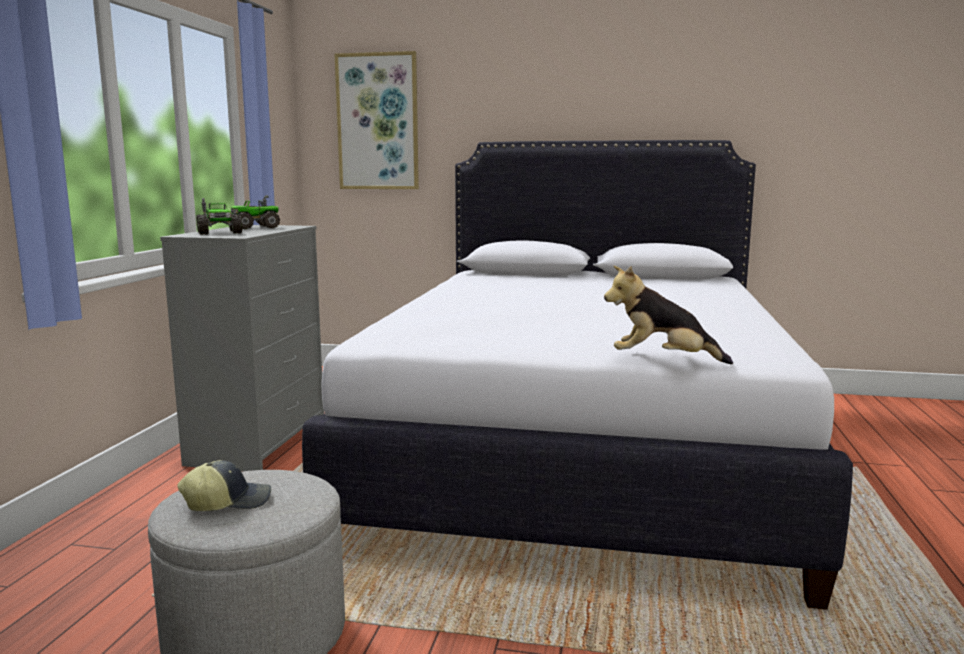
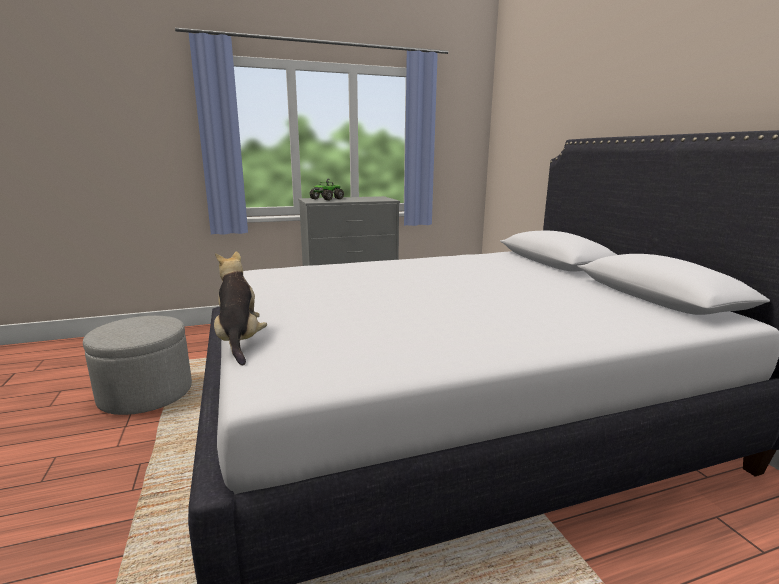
camera: 60 degrees right, 5 degrees up
(228, 502) = (129, 325): cap -> none
(256, 227) = (366, 198): toy truck -> none
(378, 122) = (525, 125): picture -> none

